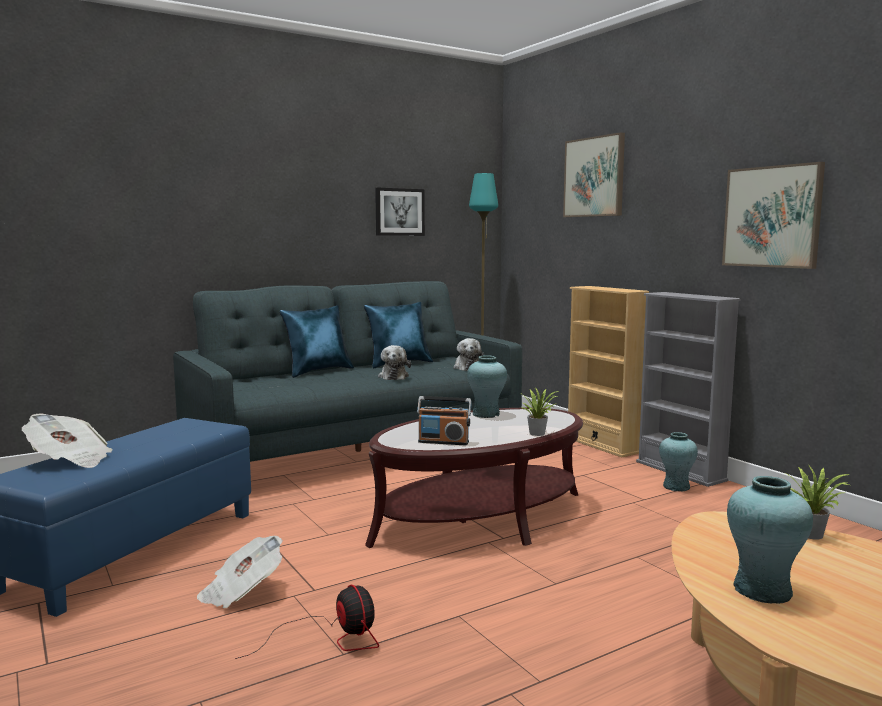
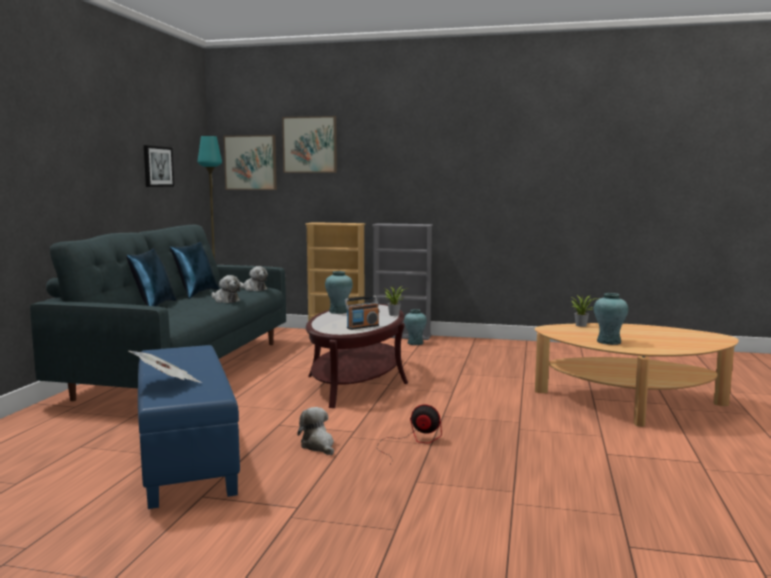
camera: 45 degrees left, 0 degrees up
(241, 592) = (318, 446): newspaper -> plush toy
(772, 217) = (449, 176): picture -> picture (250, 162)

